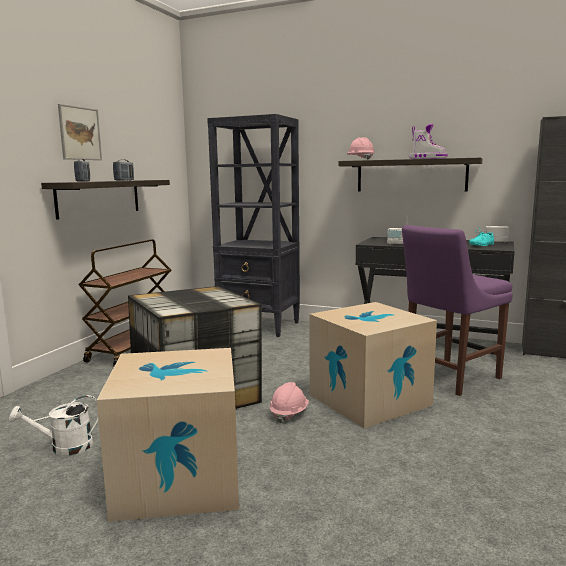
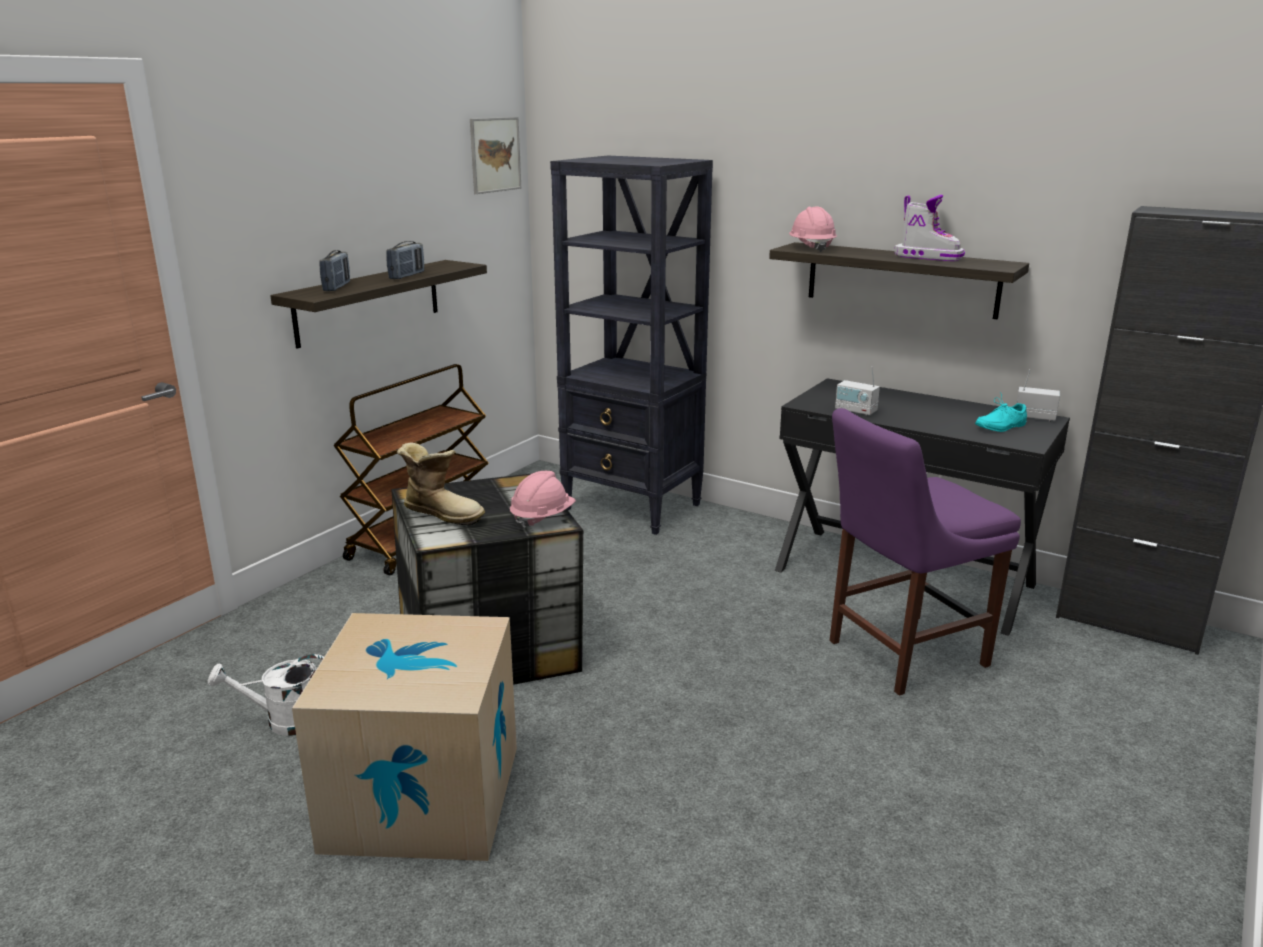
camera: 10 degrees right, 10 degrees up
(80, 133) = (334, 203): picture -> picture (495, 154)
(168, 301) = (443, 513): none -> boot
(289, 414) = (615, 699): pink hard hat -> pink hard hat (542, 518)
(369, 400) = (750, 686): cardboard box -> none

